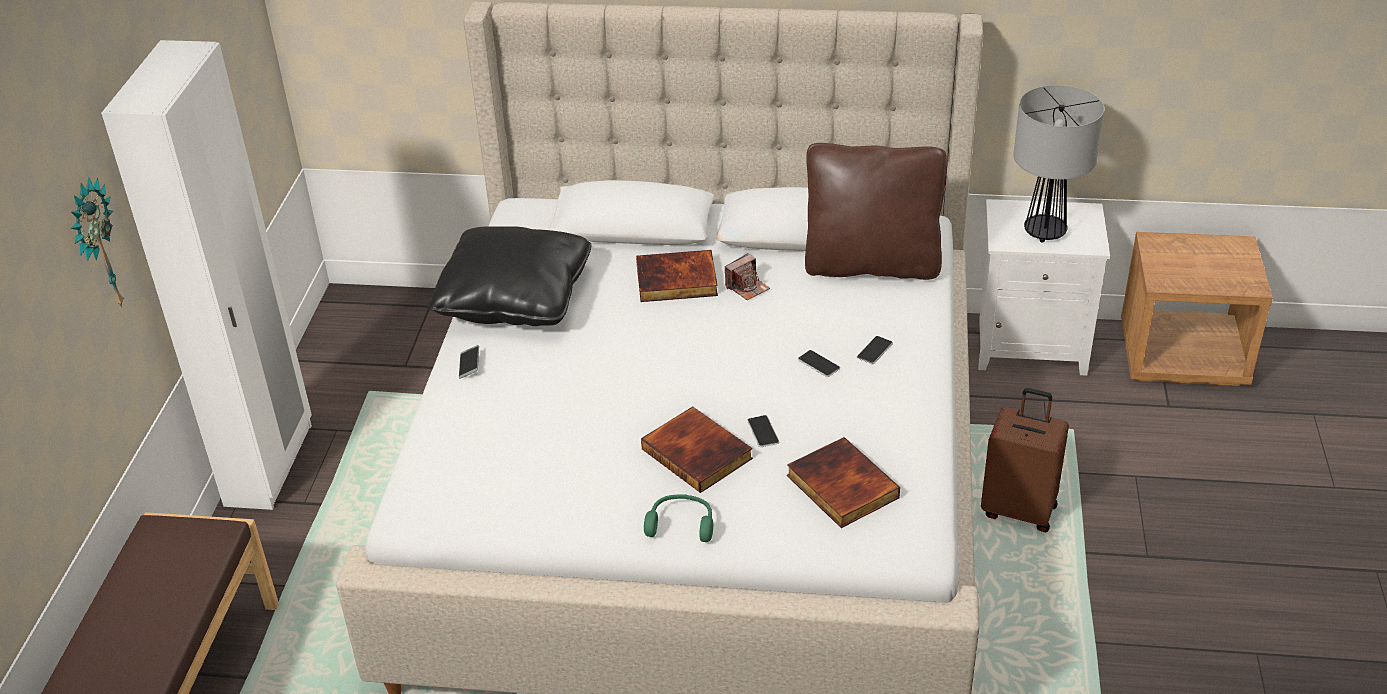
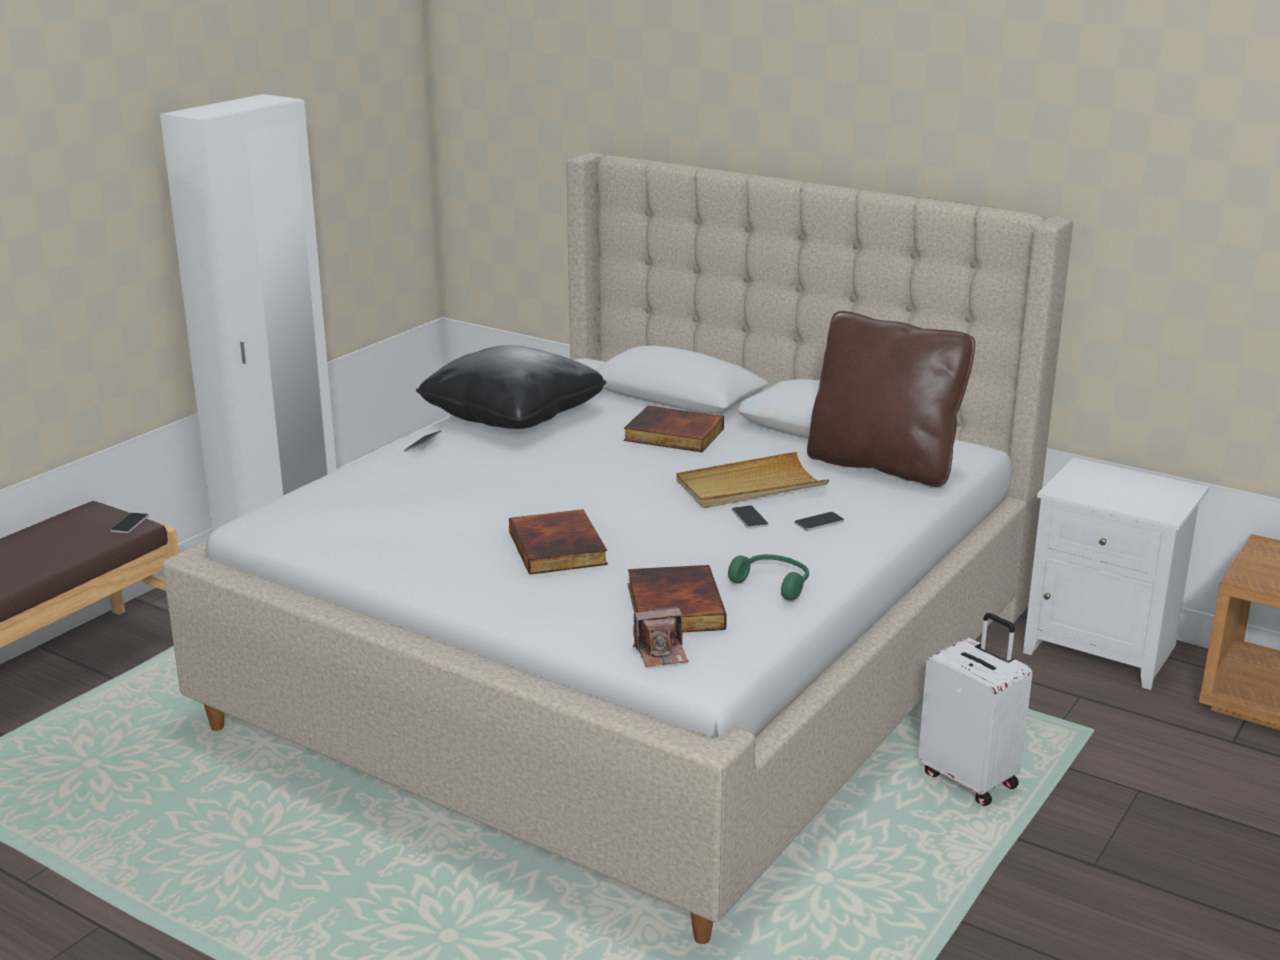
camera: 25 degrees right, 15 degrees down
(95, 247) = (117, 229): wall clock -> none
(681, 524) = (485, 590): green headphones -> green headphones (773, 583)
(747, 287) = (738, 453): camera -> camera (661, 653)
(763, 432) = (639, 550): phone -> phone (129, 524)
(789, 326) = (750, 486): none -> beige tray
(1019, 510) = (970, 779): brown suitcase -> white suitcase
(1044, 232) = (1116, 493): table lamp -> none

